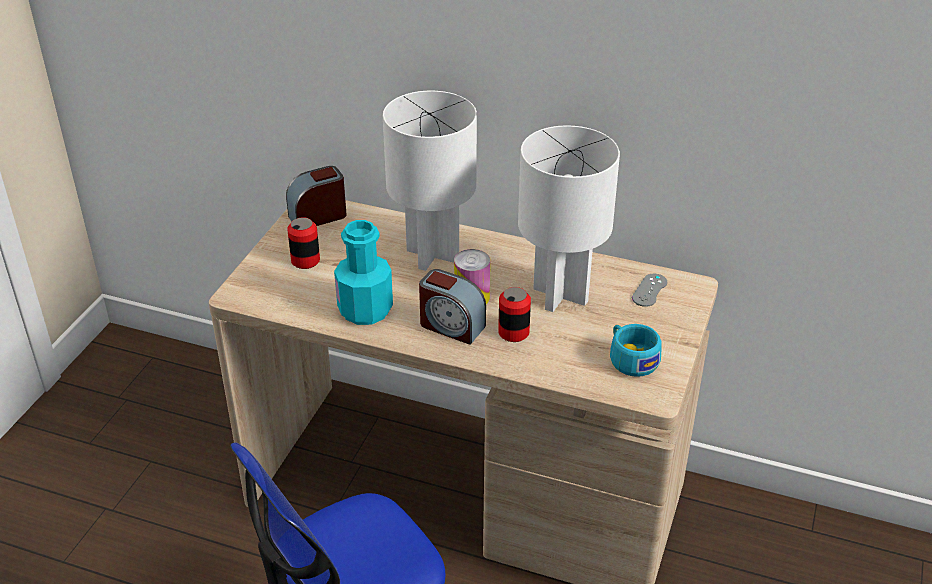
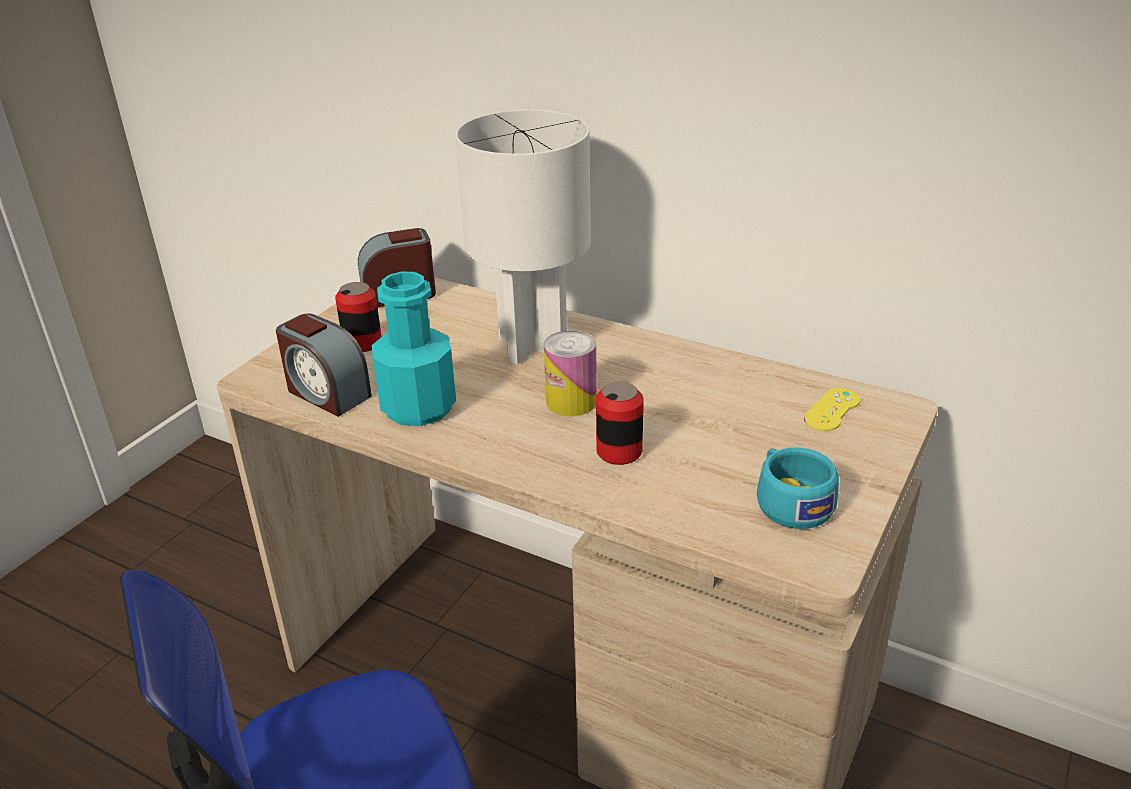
camera: 10 degrees right, 5 degrees down
(451, 326) = (531, 436): alarm clock -> alarm clock (327, 393)
(560, 294) = (698, 406): white table lamp -> none
(649, 290) = (832, 410): grey game controller -> yellow game controller

